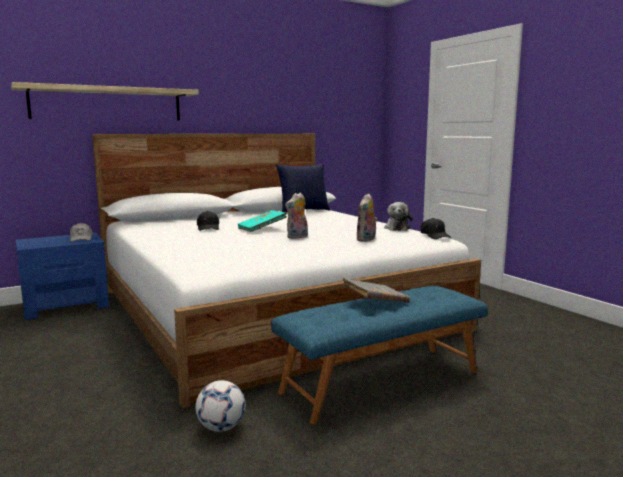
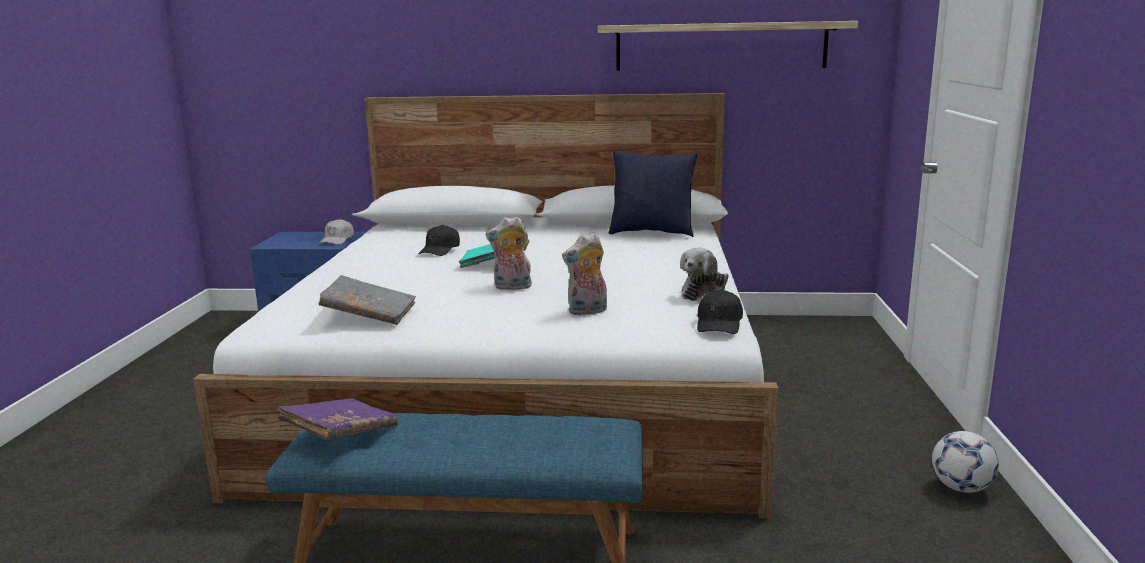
camera: 35 degrees right, 5 degrees up
(107, 104) = (388, 54): shelf -> shelf (720, 46)
(221, 427) = (205, 545): football -> football (961, 488)
(322, 318) = (340, 434): none -> purple book
(375, 301) = (463, 426): grey book -> grey book (369, 315)

